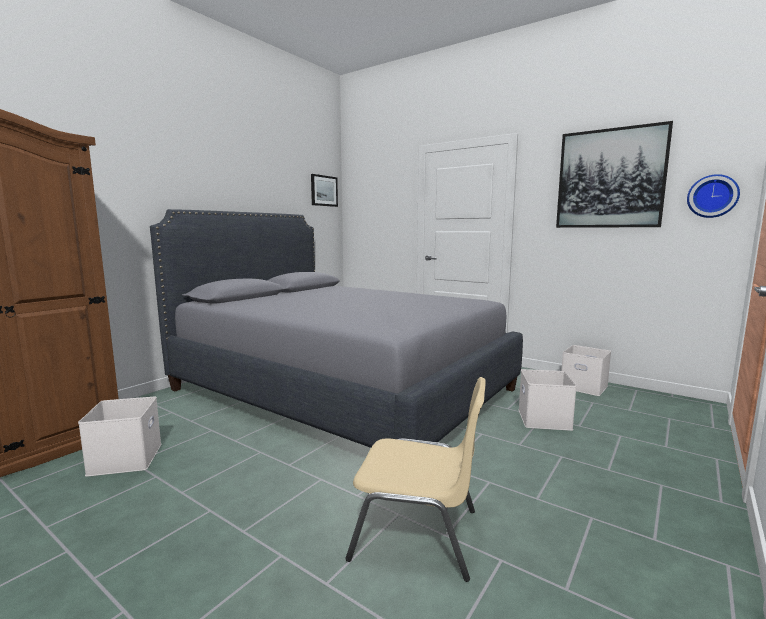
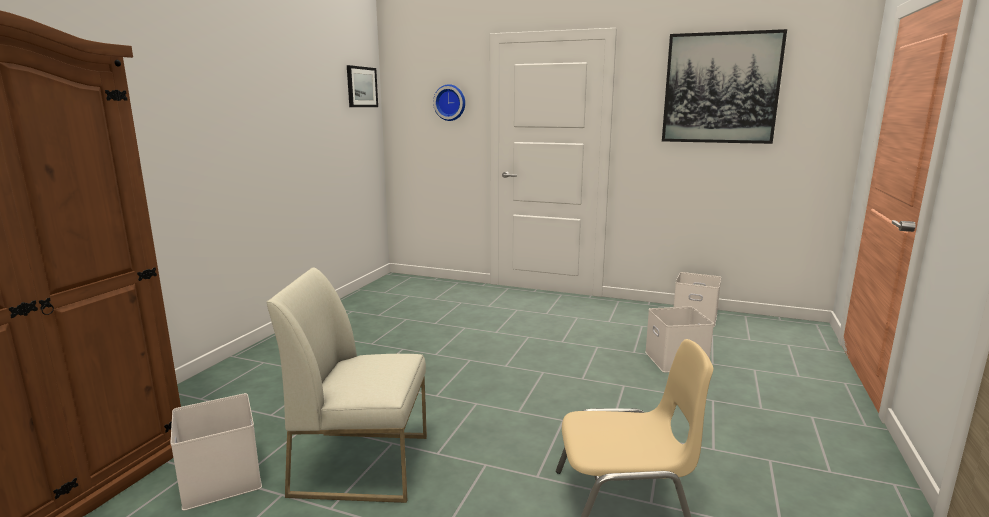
camera: 15 degrees left, 5 degrees up
(228, 464) = (363, 464): none -> white chair
(342, 389) = (437, 349): grey bed -> none
(712, 196) = (822, 112): wall clock -> wall clock (450, 102)

